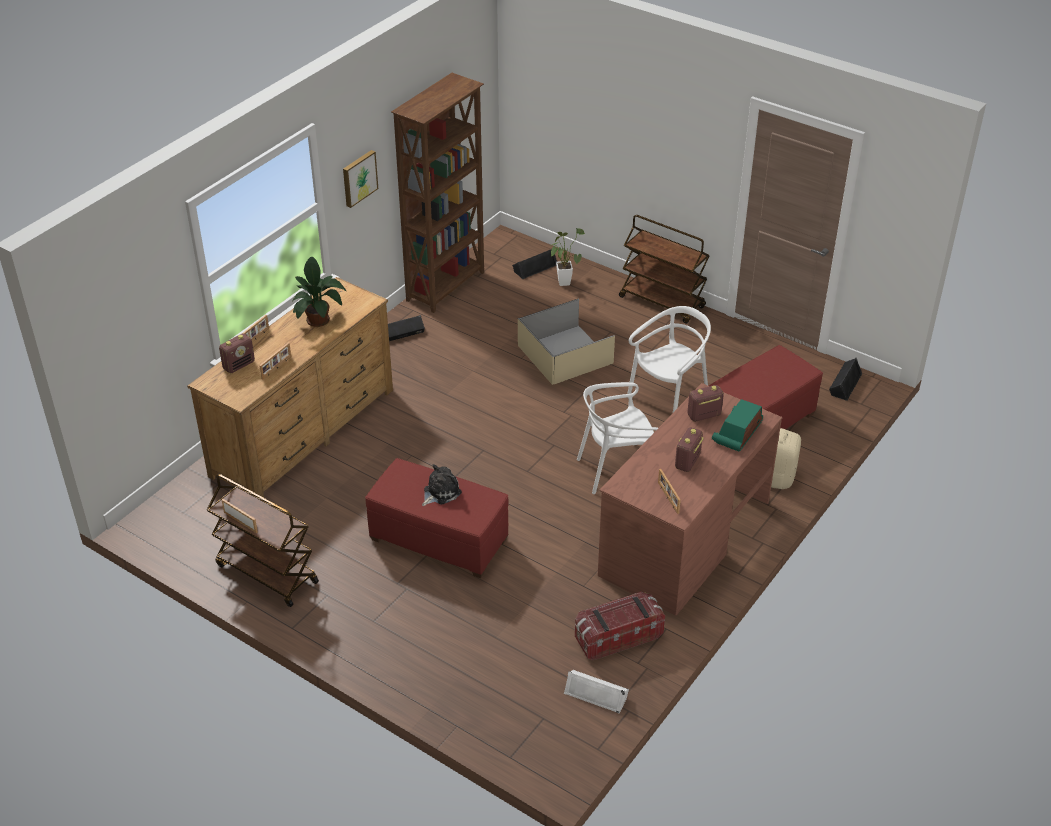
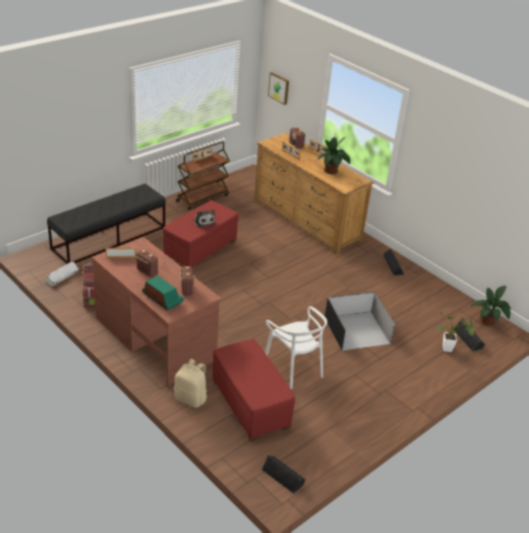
camera: 100 degrees right, 5 degrees down
(358, 178) = (426, 157): picture -> picture (279, 88)
(446, 286) = (446, 293): brown bookcase -> none
(450, 667) = (109, 238): none -> black bench
(491, 253) = (488, 321): none -> potted plant
(566, 355) = (356, 330): beige storage box -> black storage box
(616, 470) = (229, 325): white chair -> none
(662, 302) = (415, 396): brown cart -> none

